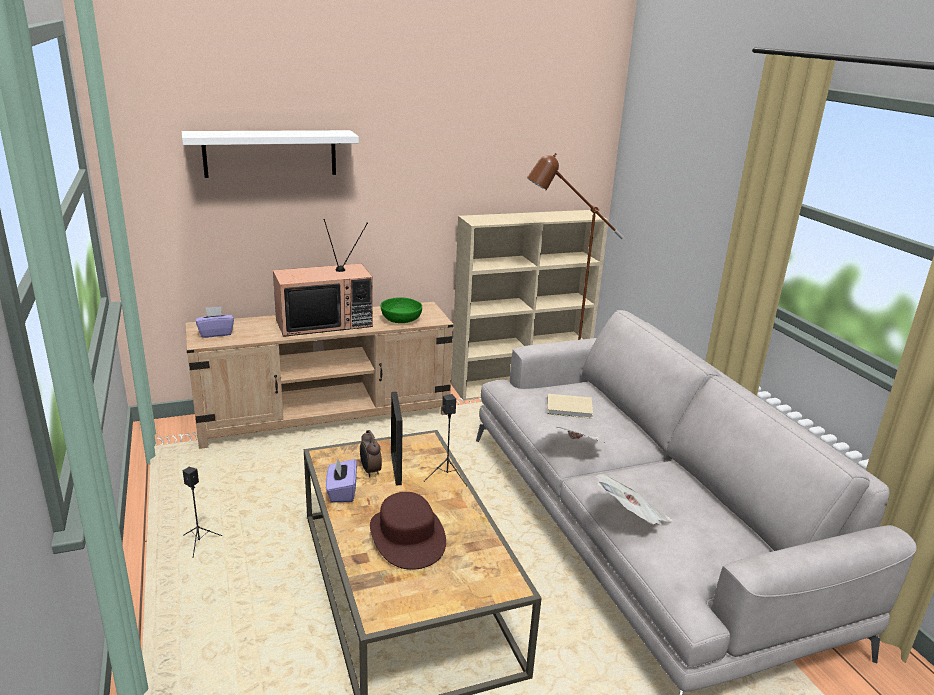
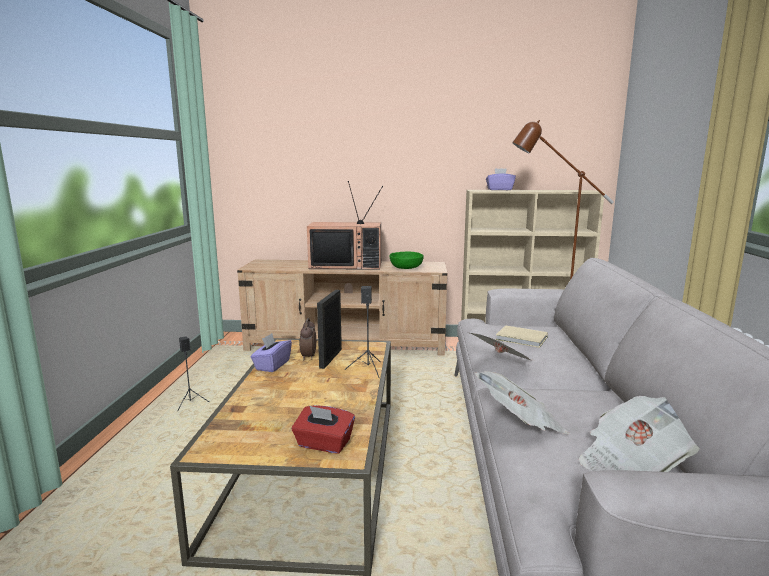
camera: 25 degrees right, 10 degrees down
(216, 333) = (266, 264): purple tissue box -> purple tissue box (499, 190)
(270, 153) = (319, 135): white shelf -> none
(407, 537) = (291, 402): brown hat -> none
(480, 578) = (323, 444): none -> red tissue box
(727, 538) = (632, 463): none -> newspaper

